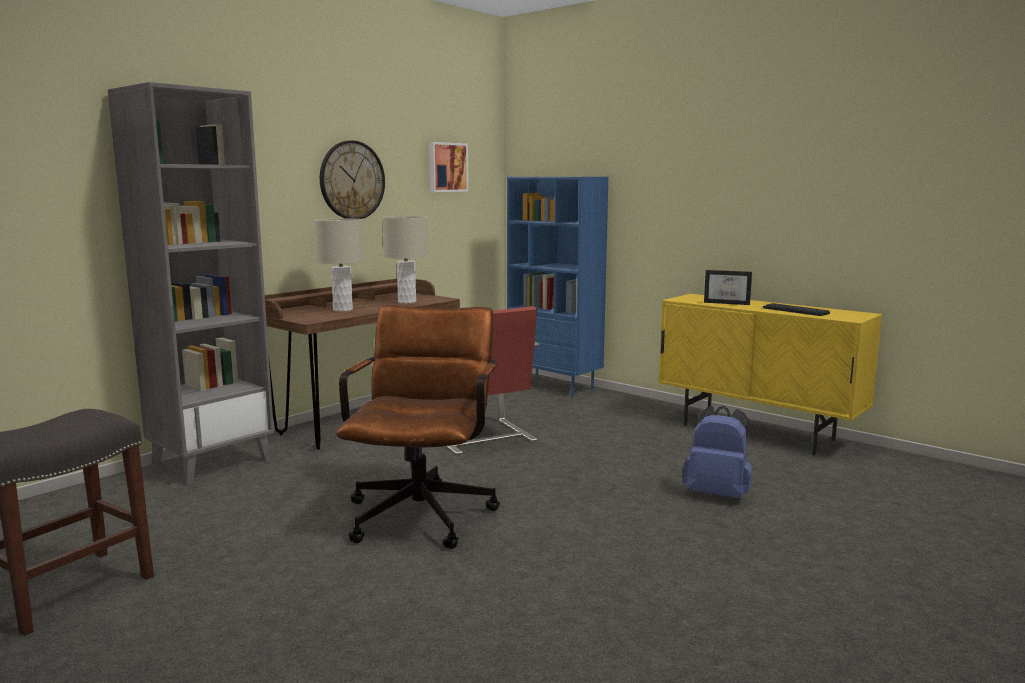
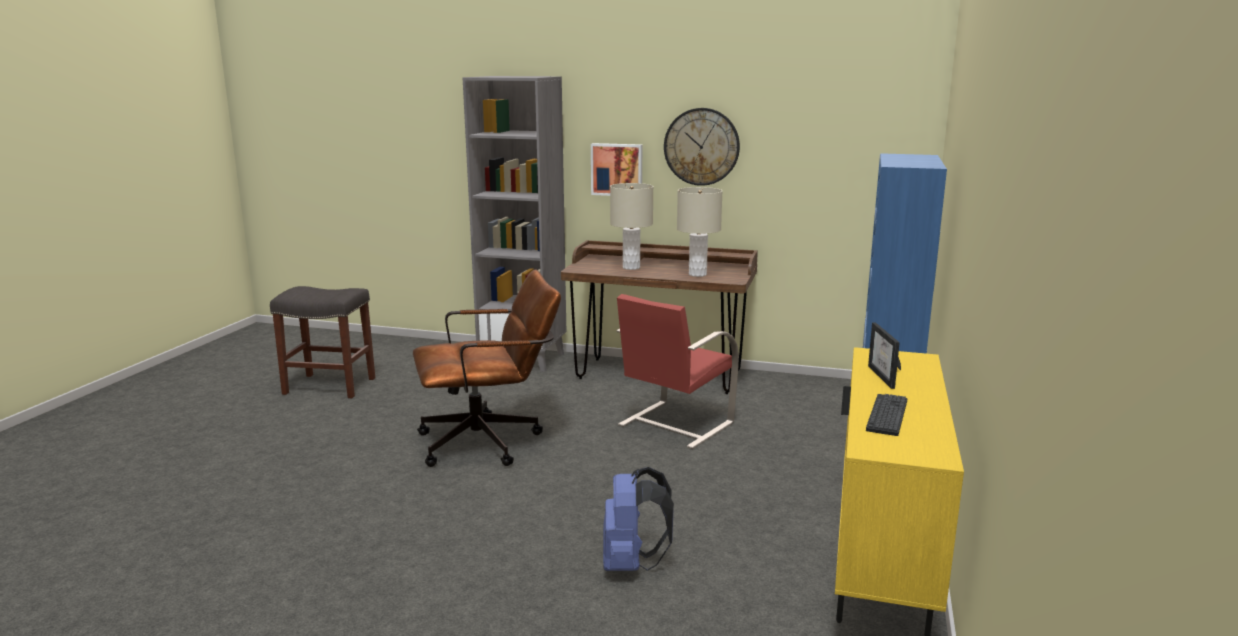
camera: 65 degrees right, 5 degrees up
(447, 167) = (837, 135): picture -> picture (617, 169)

